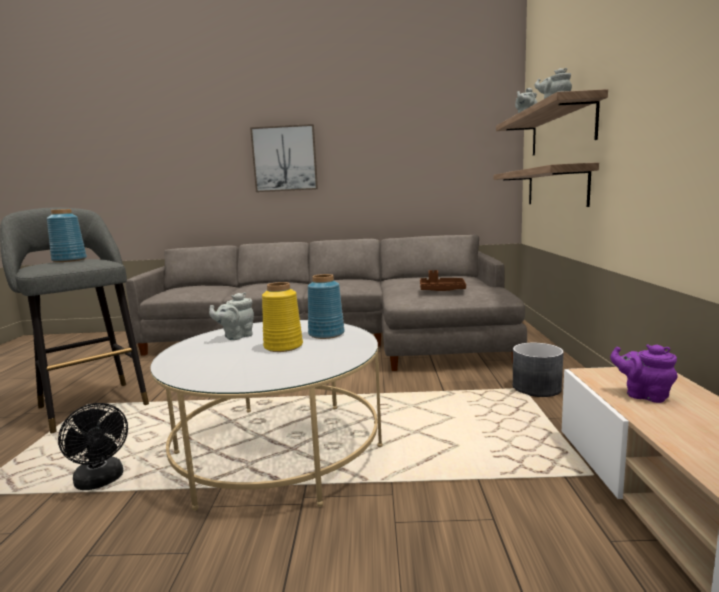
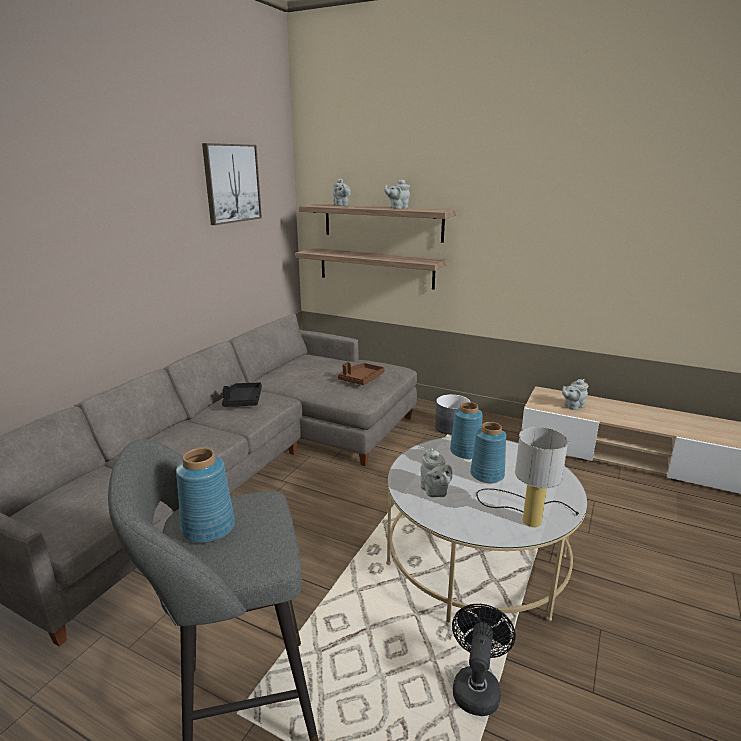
camera: 65 degrees left, 10 degrees up
(101, 481) = (476, 686): black fan -> black fan turned 60 degrees counterclockwise
(214, 368) = (527, 513): none -> table lamp
(283, 347) = (487, 475): yellow vase -> blue vase
(284, 159) = (97, 257): picture -> picture (232, 183)
(344, 281) = (243, 401): none -> black tray
(643, 395) = (572, 406): purple teapot -> grey teapot

